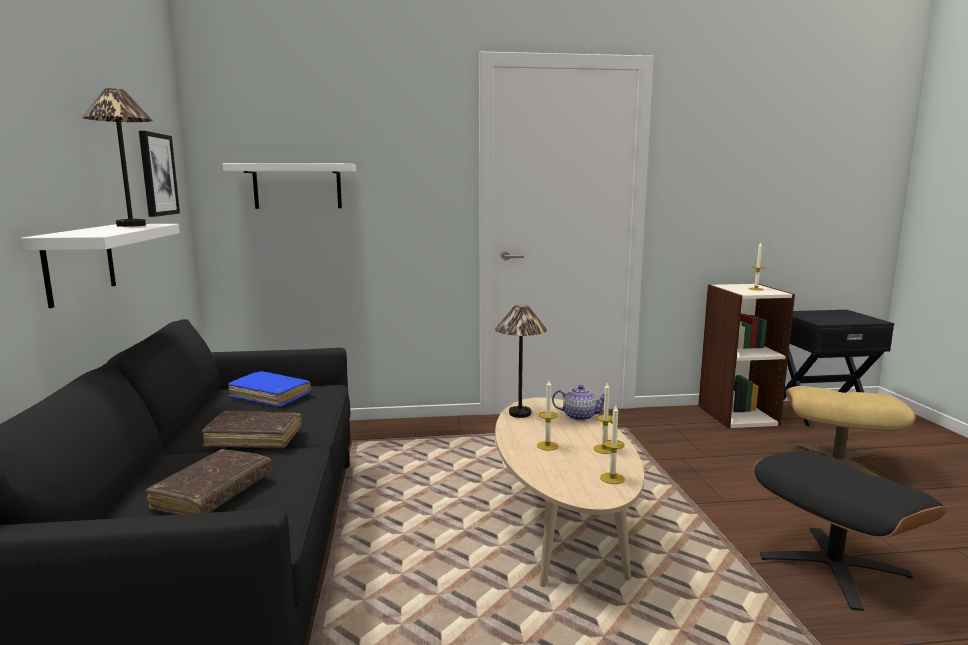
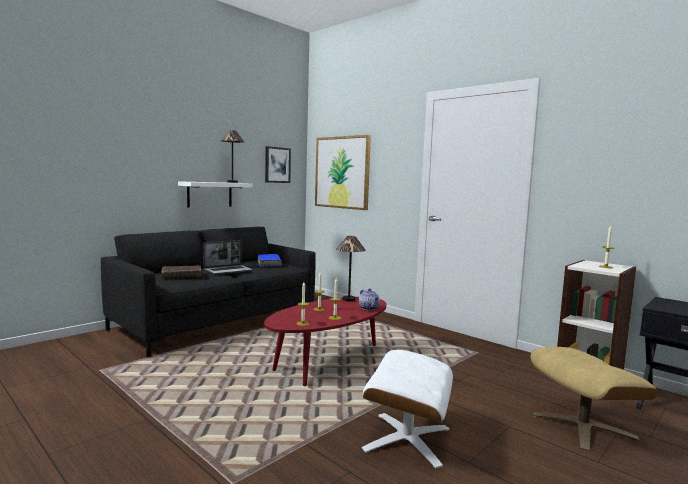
camera: 50 degrees right, 5 degrees down
(254, 438) = (228, 270): brown book -> laptop
(297, 186) = (342, 172): white shelf -> picture
(560, 528) = (328, 363): beige coffee table -> red coffee table
(832, 566) = (406, 438): black ottoman -> white ottoman

